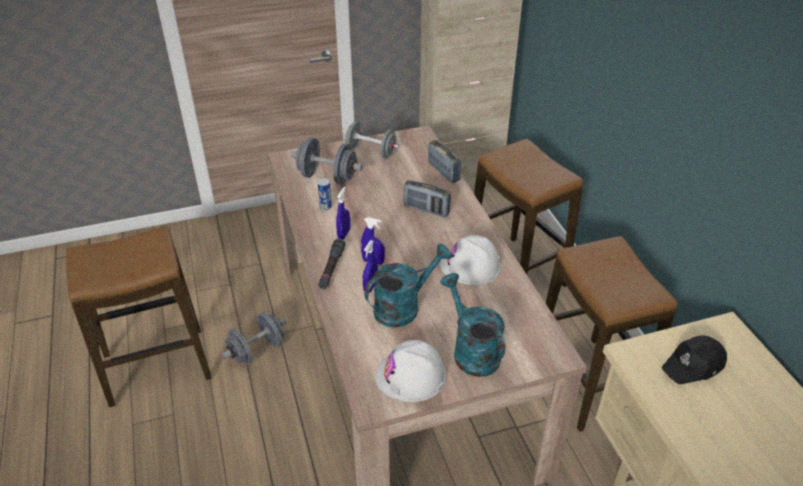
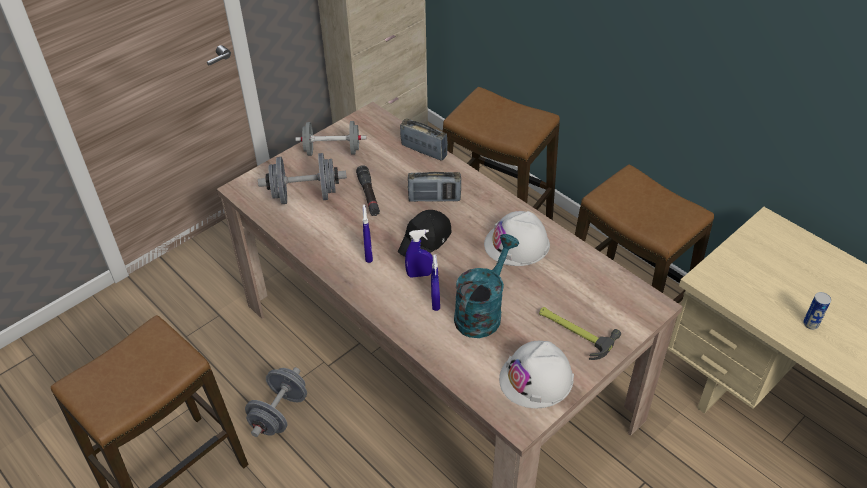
camera: 25 degrees left, 5 degrees up
(325, 207) = (327, 231): can -> can (810, 324)
(331, 268) = (382, 297): black flashlight -> black flashlight (368, 195)
(471, 350) = (574, 331): turquoise watering can -> hammer
(694, 365) = (763, 270): black cap -> black cap (425, 240)

